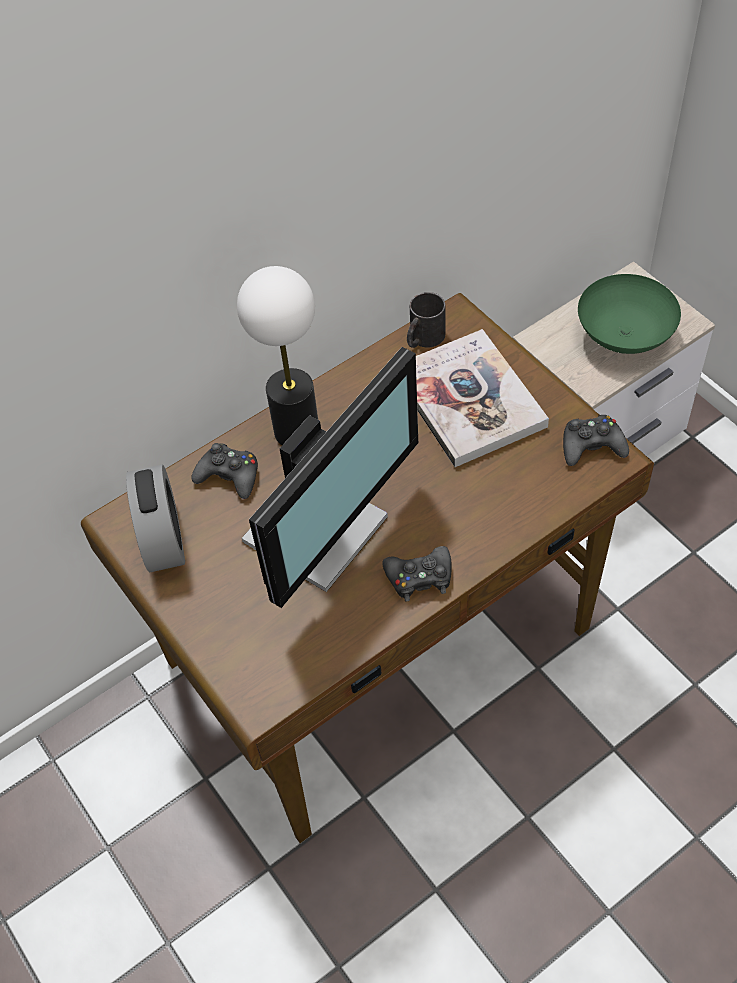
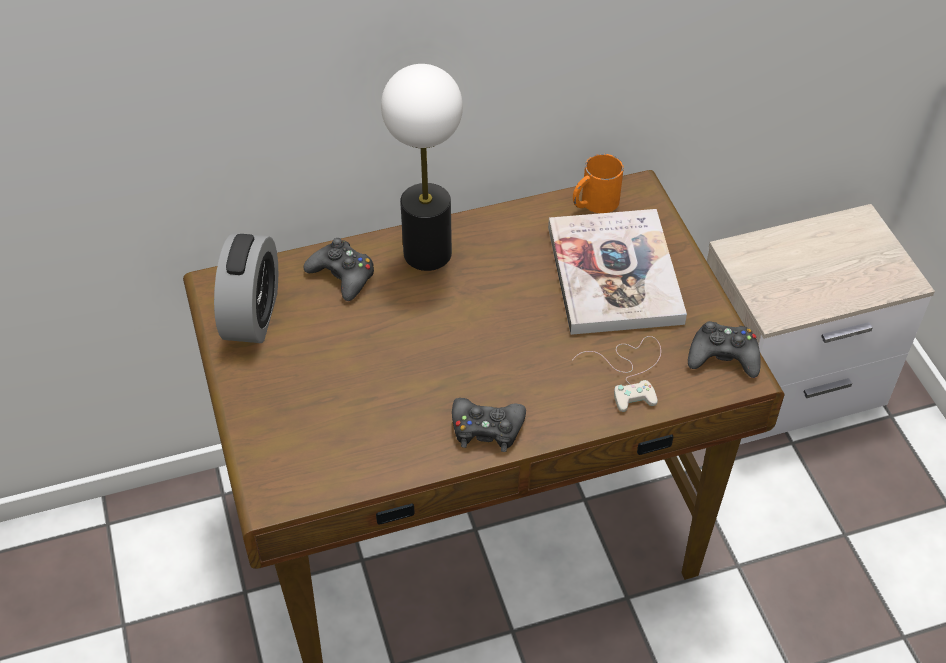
camera: 15 degrees right, 5 degrees down
(321, 531) = (409, 354): monitor -> none
(423, 339) = (594, 203): black mug -> orange mug
(520, 485) = (630, 372): none -> white game controller
(626, 336) = (831, 275): green bowl -> none

